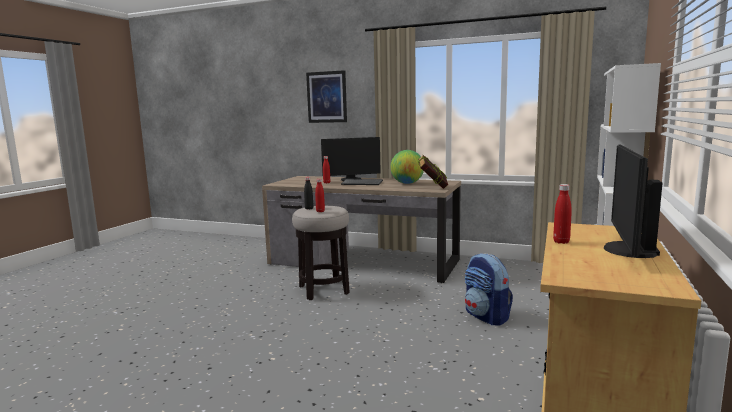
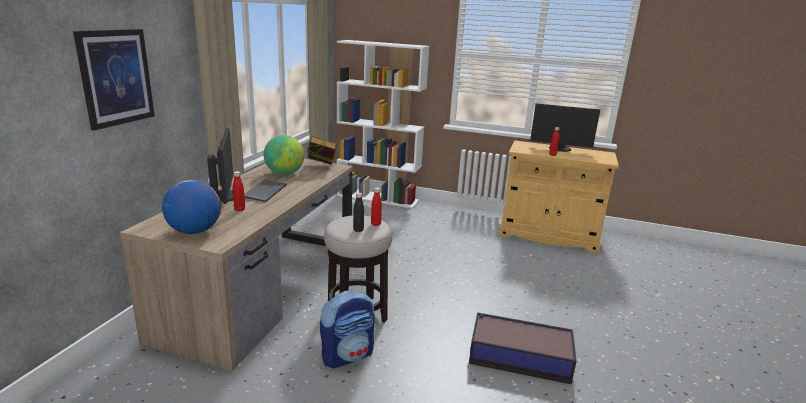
camera: 95 degrees left, 10 degrees up
(232, 354) = (518, 356): none -> storage box
(294, 181) = (194, 231): none -> globe
(486, 317) = (422, 240): backpack -> backpack (348, 355)

